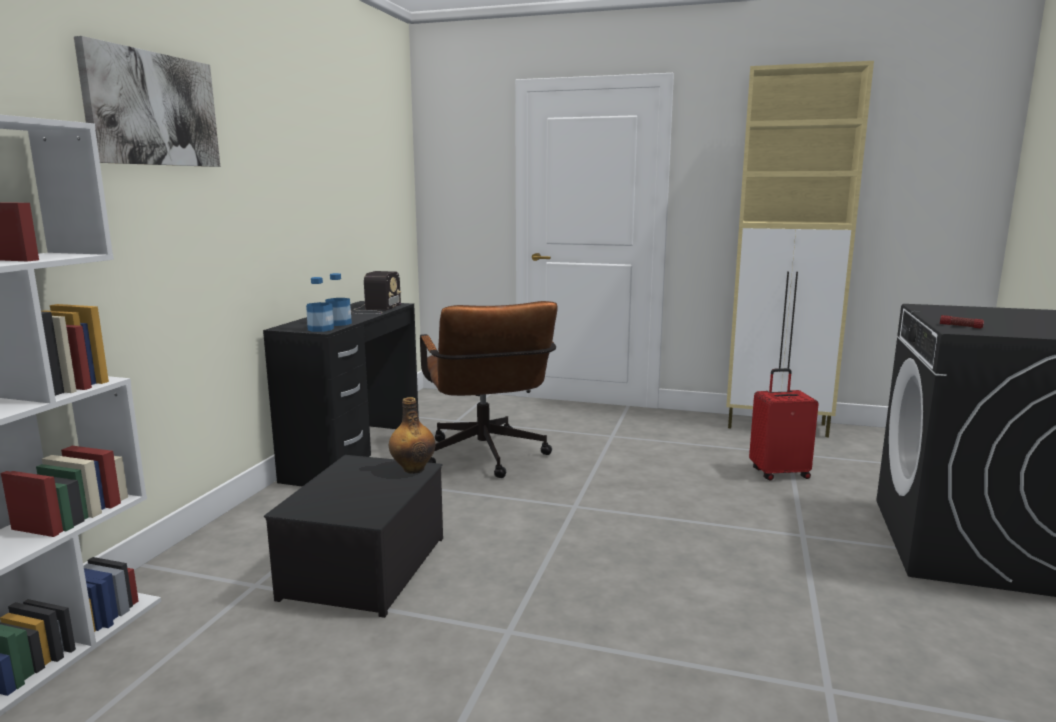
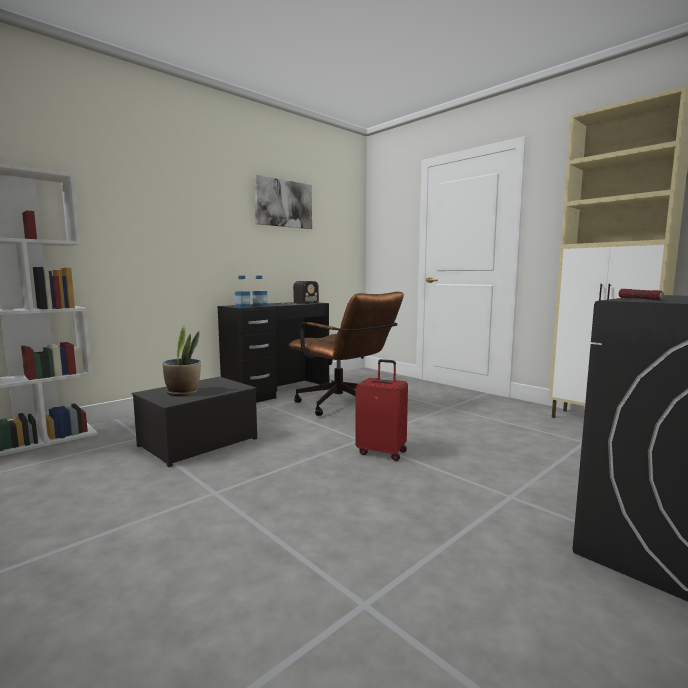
camera: 30 degrees right, 5 degrees down
(152, 109) = (145, 177): picture -> picture (283, 203)
(353, 496) = (183, 392): none -> potted plant
(413, 469) = (236, 387): bottle -> none
(486, 459) = (345, 406): brown office chair -> brown office chair turned 60 degrees counterclockwise
(779, 473) = (553, 452): red suitcase -> red suitcase (382, 452)

